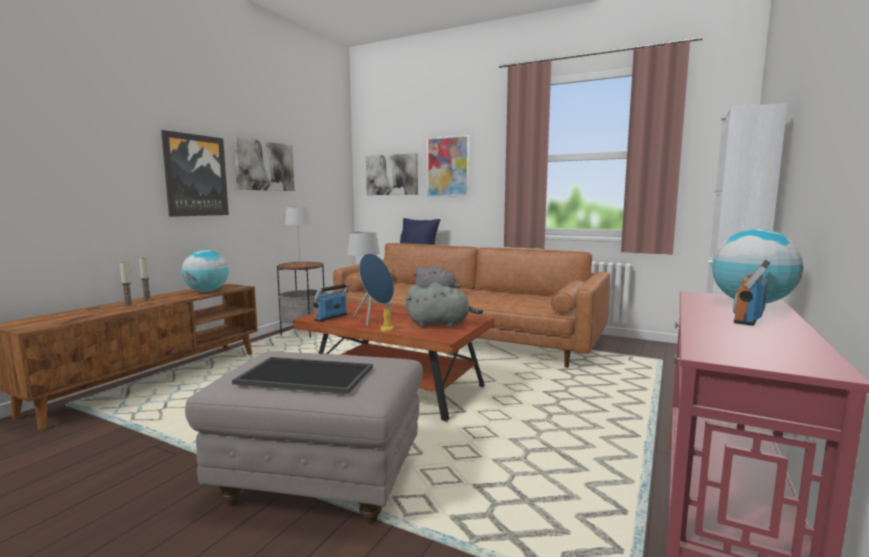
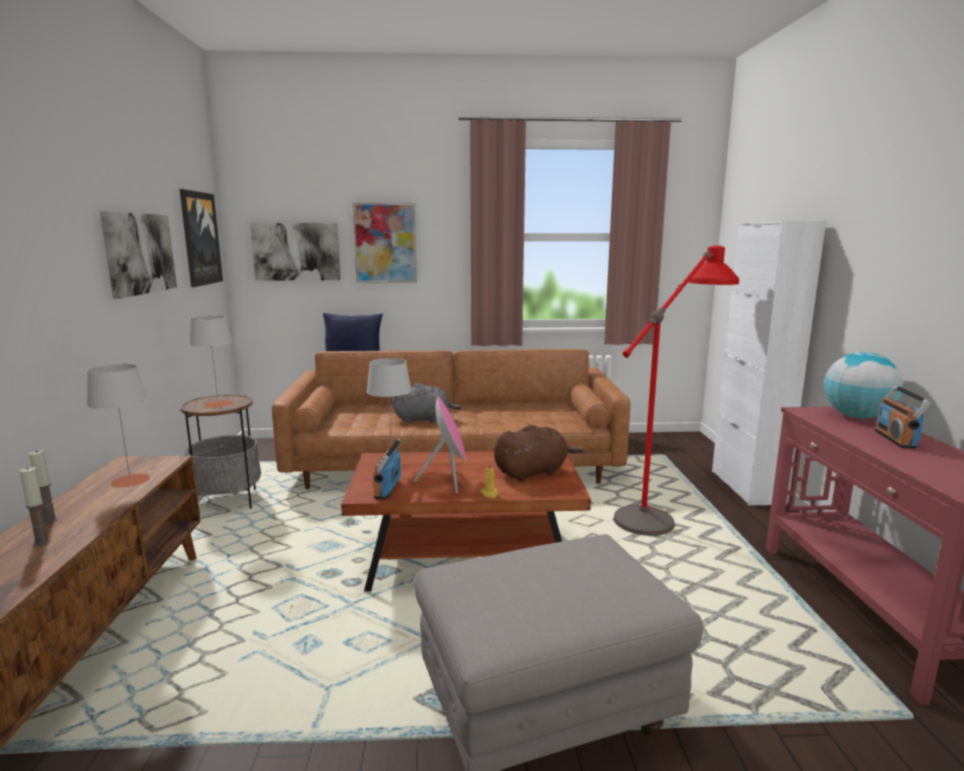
camera: 30 degrees left, 5 degrees up
(195, 175) = (62, 285): picture -> picture (200, 238)
(207, 291) = (130, 481): globe -> grey table lamp
(303, 376) = (561, 596): tray -> none
(375, 319) = (448, 480): blue speaker -> pink speaker
(441, 324) = (533, 472): grey plush toy -> brown plush toy
(604, 395) = (665, 509): none -> red floor lamp

